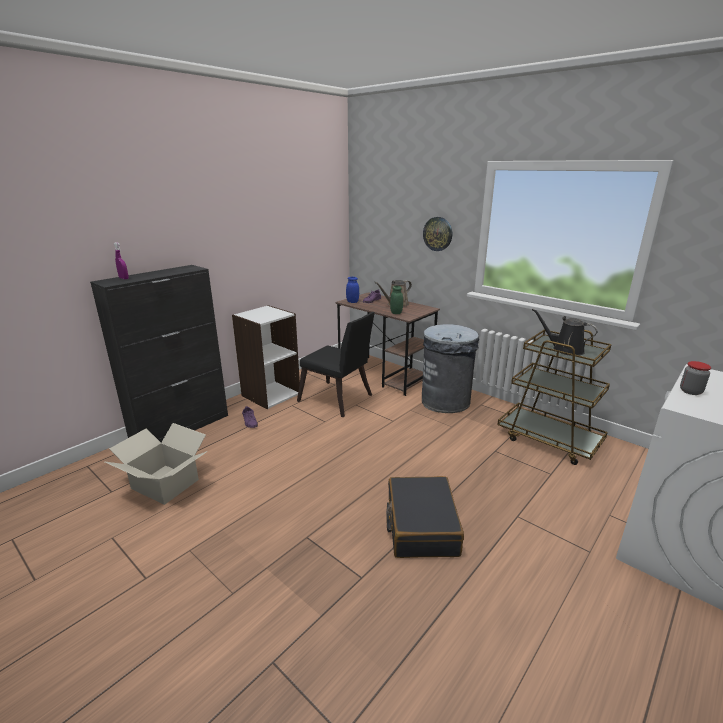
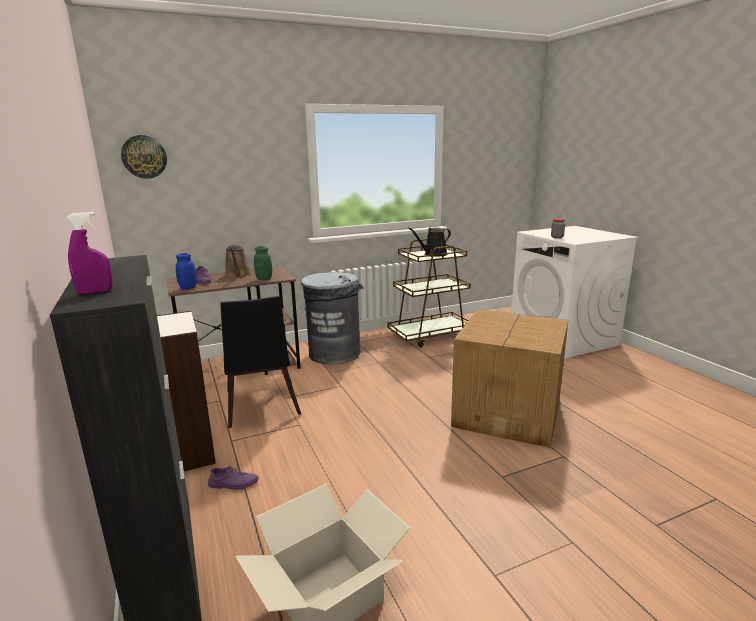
camera: 65 degrees left, 5 degrees down
(338, 400) = (261, 406): black chair -> black chair turned 105 degrees clockwise
(421, 526) = (509, 413): black suitcase -> cardboard box
(438, 234) = (259, 184): wall clock -> wall clock (144, 157)

